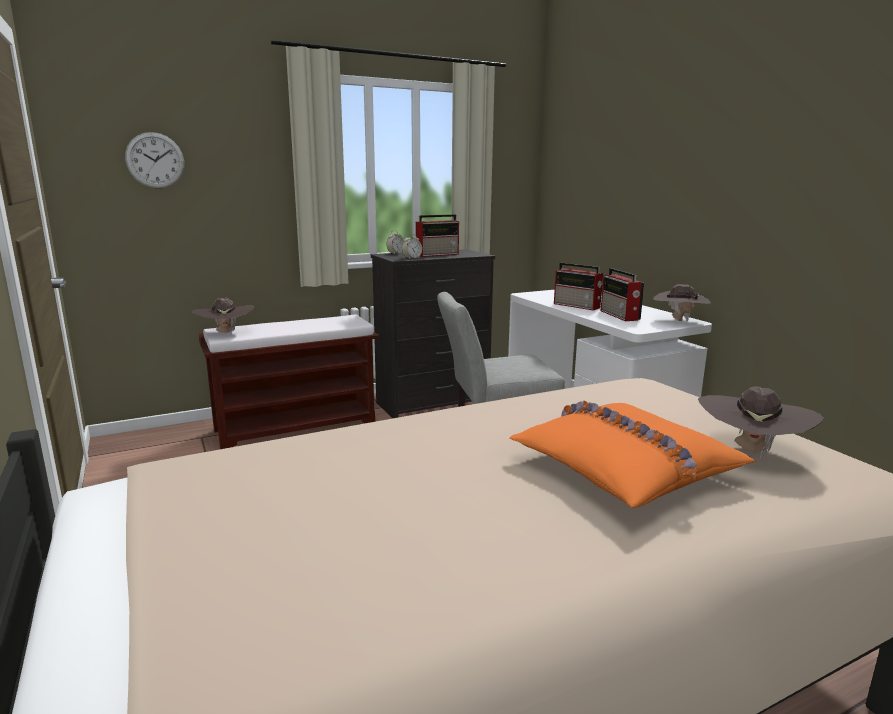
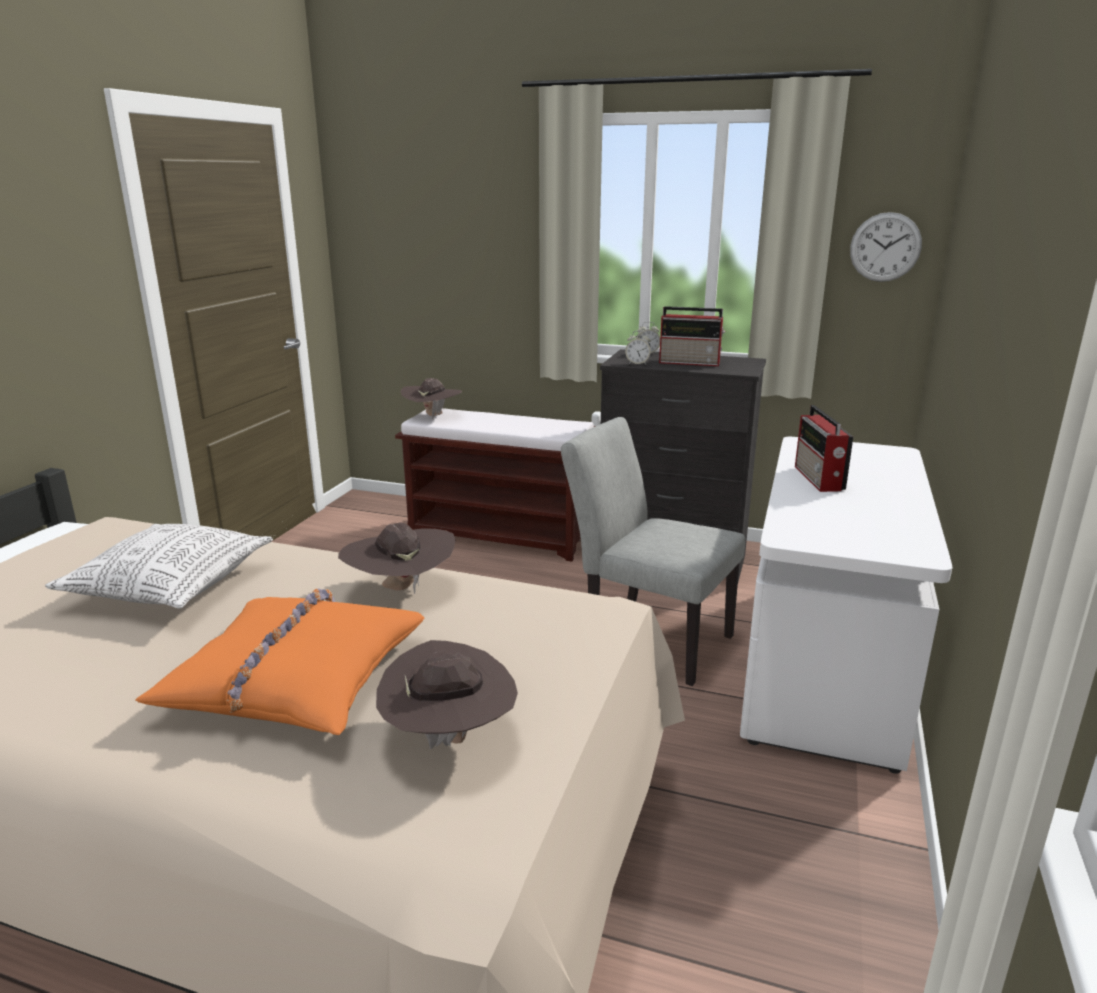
camera: 45 degrees right, 5 degrees up
(155, 160) = (414, 224): wall clock -> wall clock (885, 247)
(383, 470) = (171, 586): none -> pillow
(620, 315) = (832, 511): radio -> none
(678, 321) = (899, 547): brown hat -> brown hat (401, 589)

